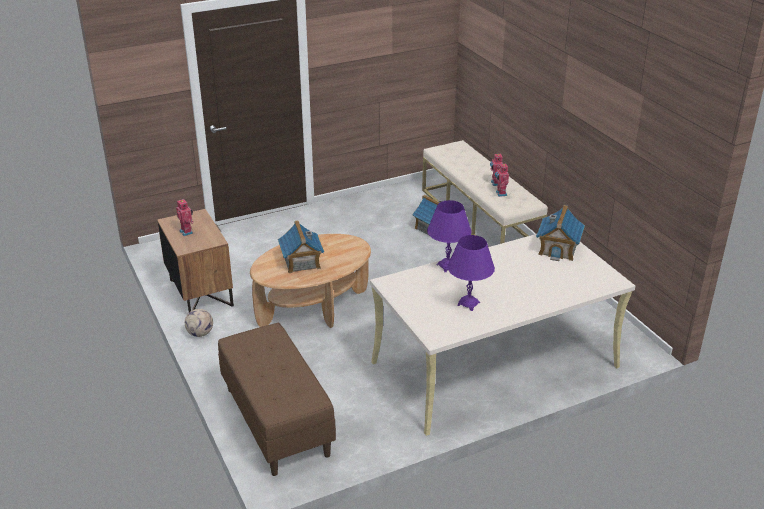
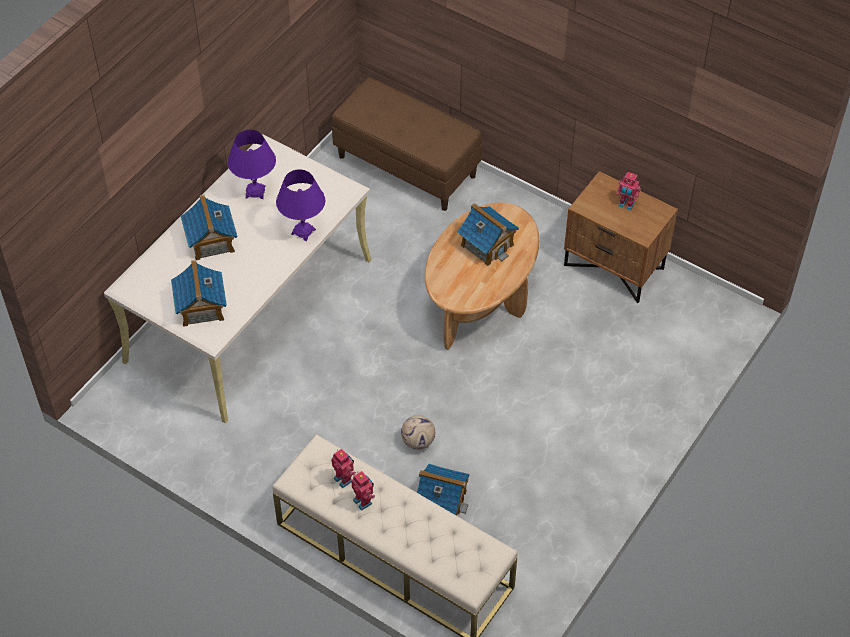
camera: 150 degrees right, 20 degrees up
(200, 333) = (560, 219): football -> football (418, 442)
(528, 283) = (211, 242): none -> toy house

